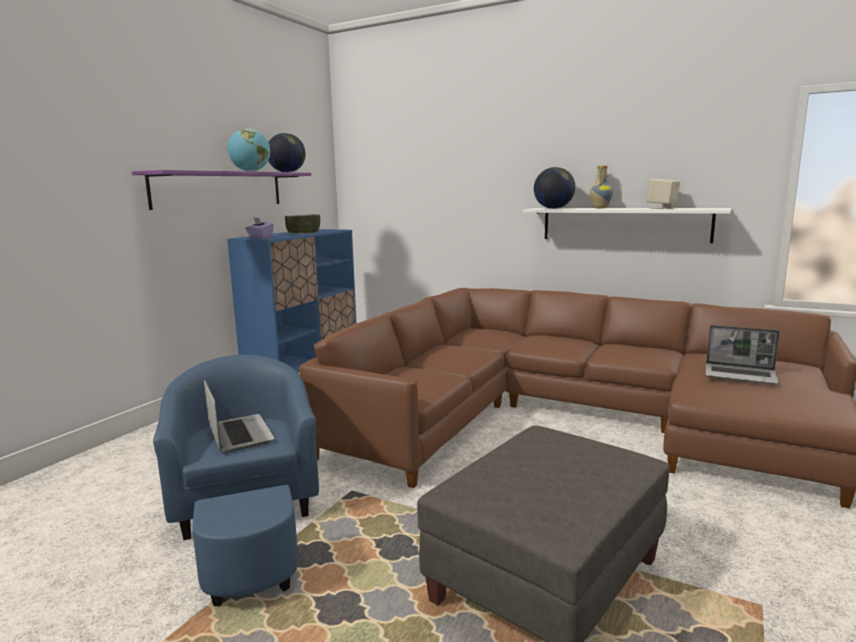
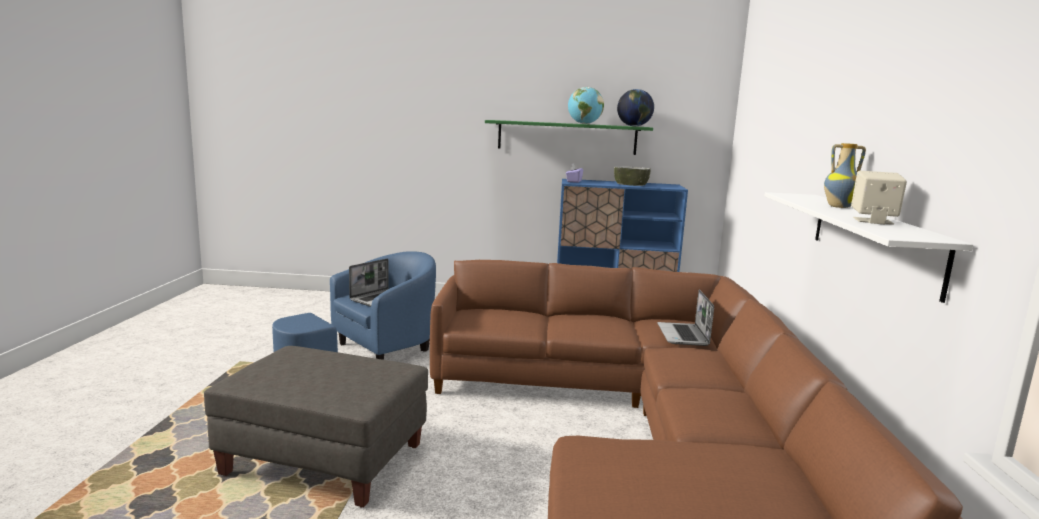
camera: 65 degrees right, 0 degrees up
(220, 189) = (567, 137): purple shelf -> green shelf
(553, 208) = (797, 197): globe -> none
(741, 375) = (674, 471): laptop -> laptop (683, 335)

